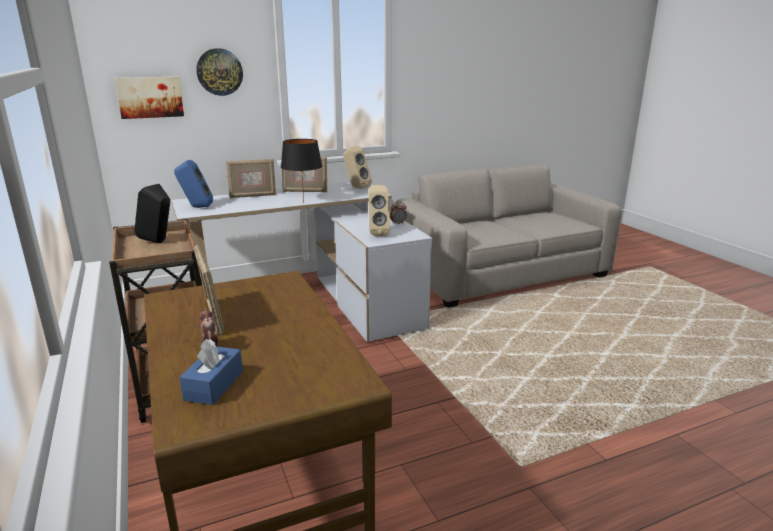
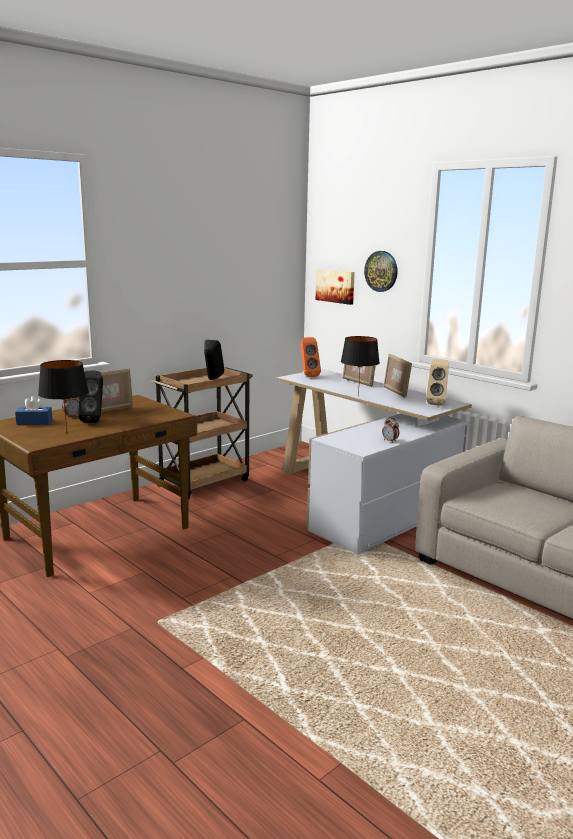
camera: 70 degrees right, 5 degrees down
(196, 207) = (308, 376): blue speaker -> orange speaker
(260, 332) = (95, 420): none -> black speaker
(320, 356) = (67, 435): none -> black table lamp
(378, 233) = (351, 437): beige speaker -> none

